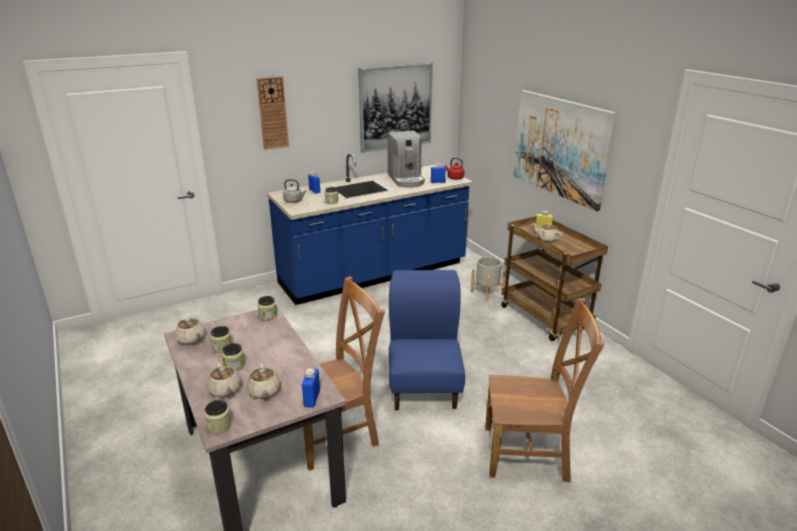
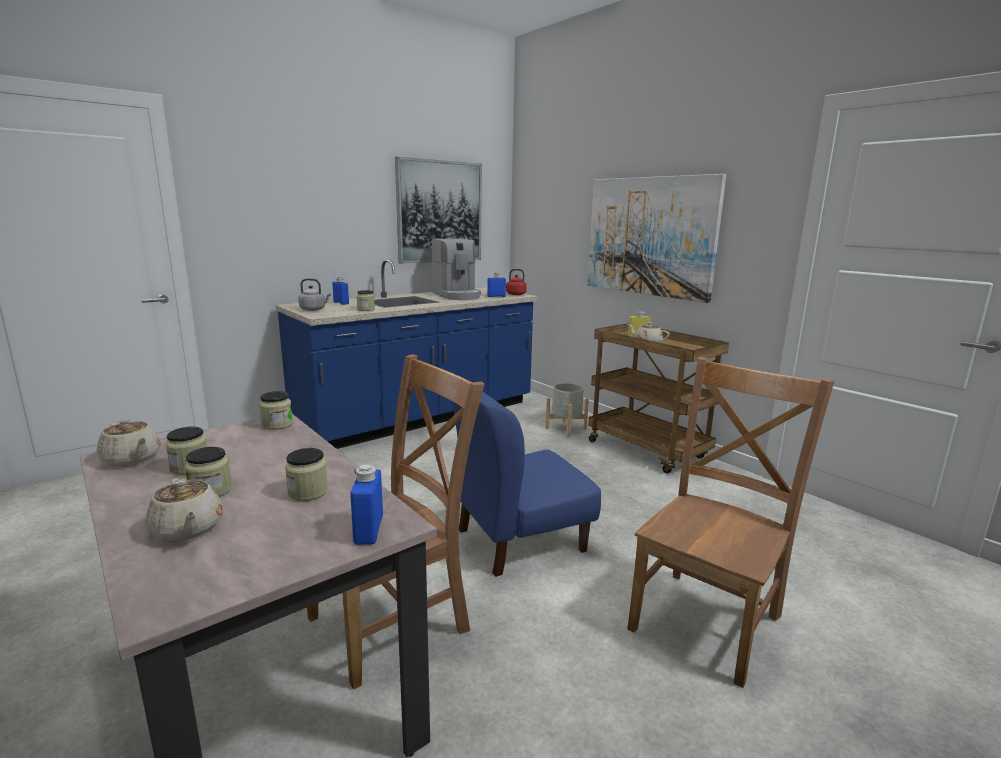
camera: 10 degrees left, 10 degrees down
(219, 426) = (162, 595): jar -> jar (308, 492)
(264, 392) = (270, 526): beige teapot -> none
(272, 113) = (284, 198): wall clock -> none
(424, 387) = (519, 539): blue chair -> blue chair turned 105 degrees counterclockwise
(530, 453) = (708, 619): brown chair -> brown chair turned 45 degrees counterclockwise

